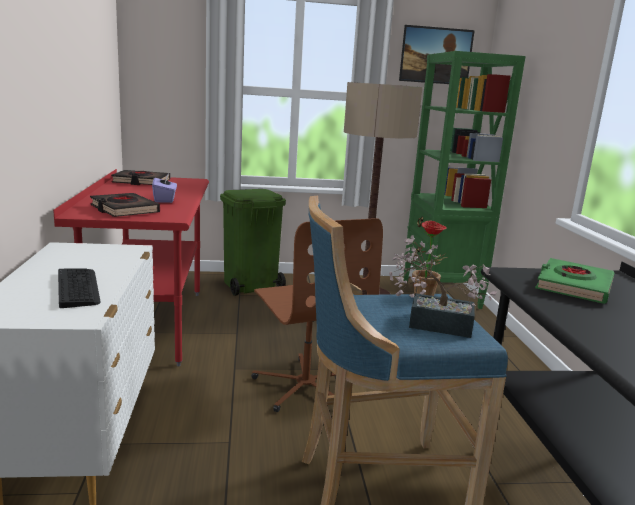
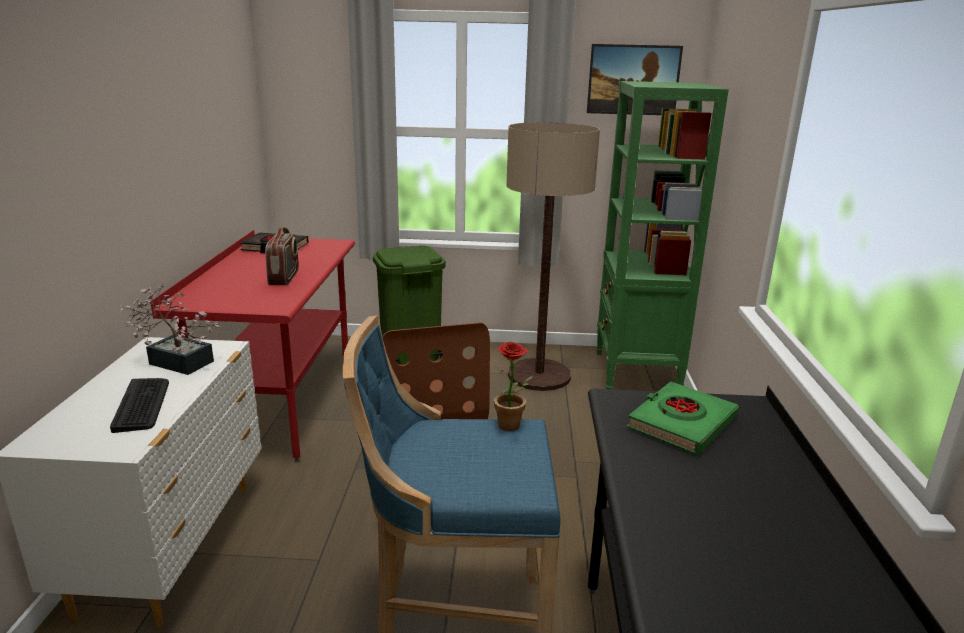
camera: 10 degrees right, 5 degrees up
(124, 210) = (231, 295): black book -> none
(165, 200) = (284, 277): purple tissue box -> radio
(432, 323) = (494, 465): potted plant -> potted plant (176, 361)

